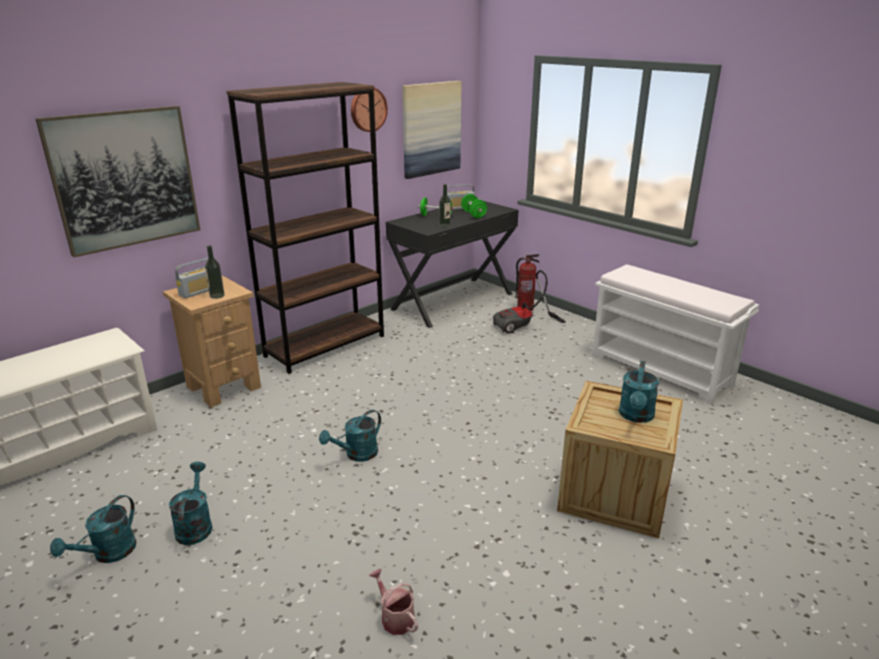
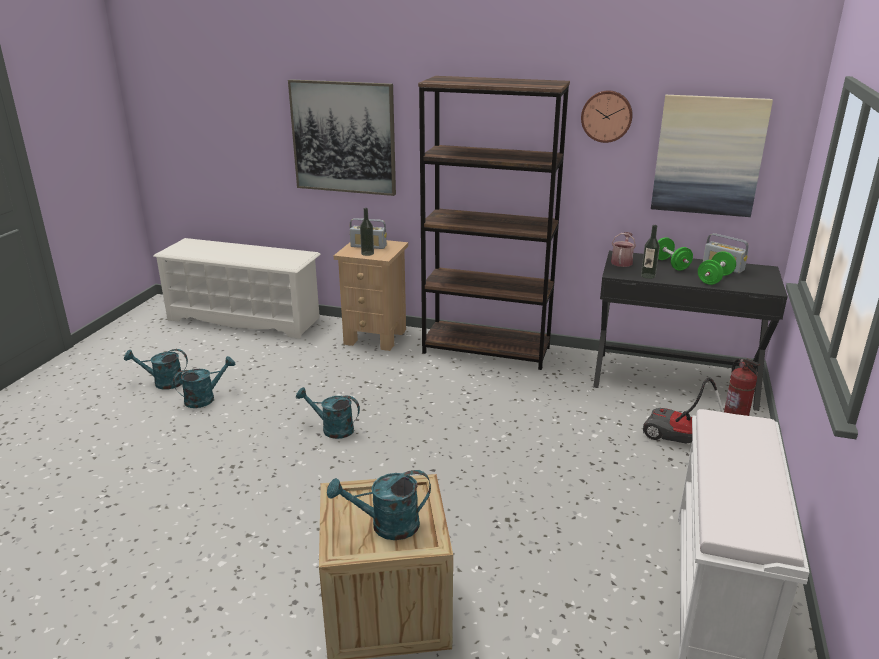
camera: 60 degrees right, 0 degrees up
(395, 617) = (147, 519): watering can -> watering can (622, 261)

